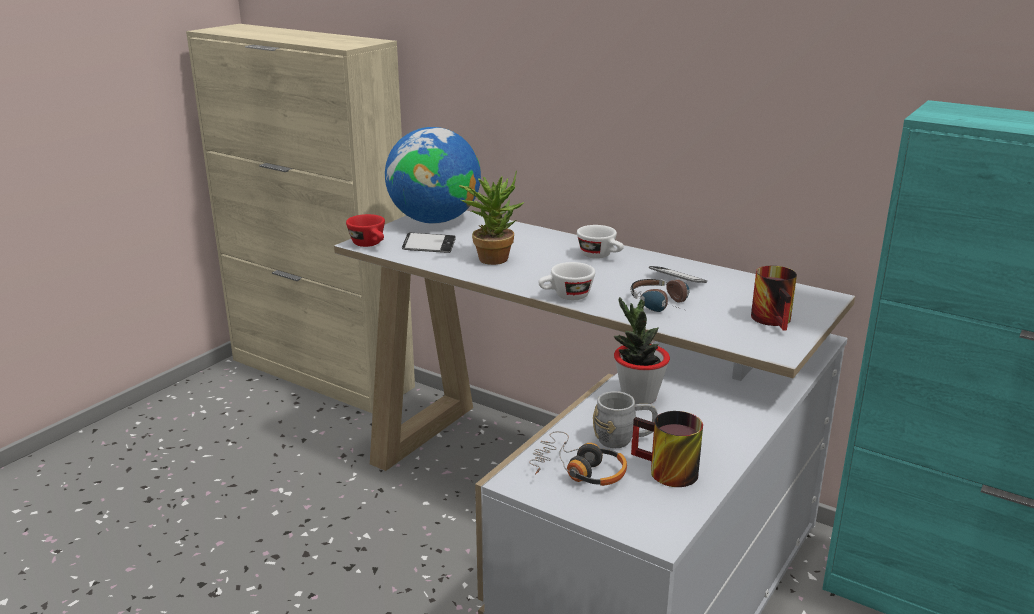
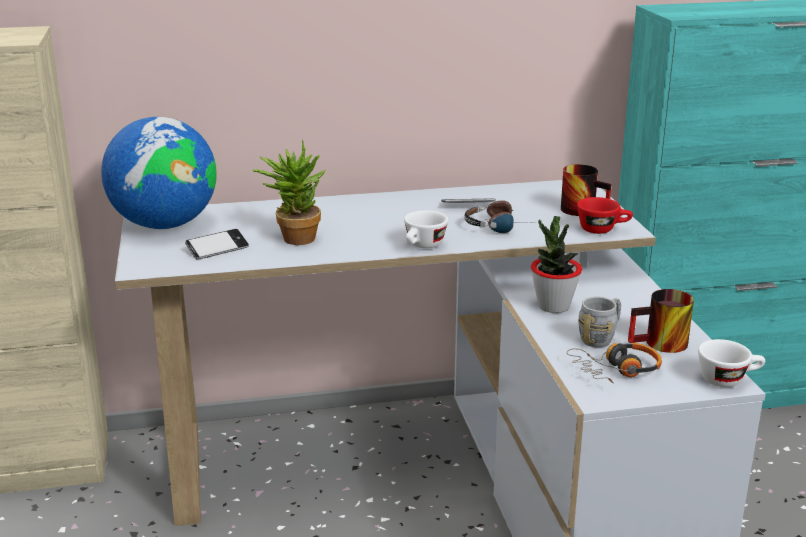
camera: 45 degrees left, 0 degrees up
(370, 245) = (154, 266): red cup -> red cup (603, 229)
(601, 256) = (377, 207): white cup -> white cup (728, 379)

